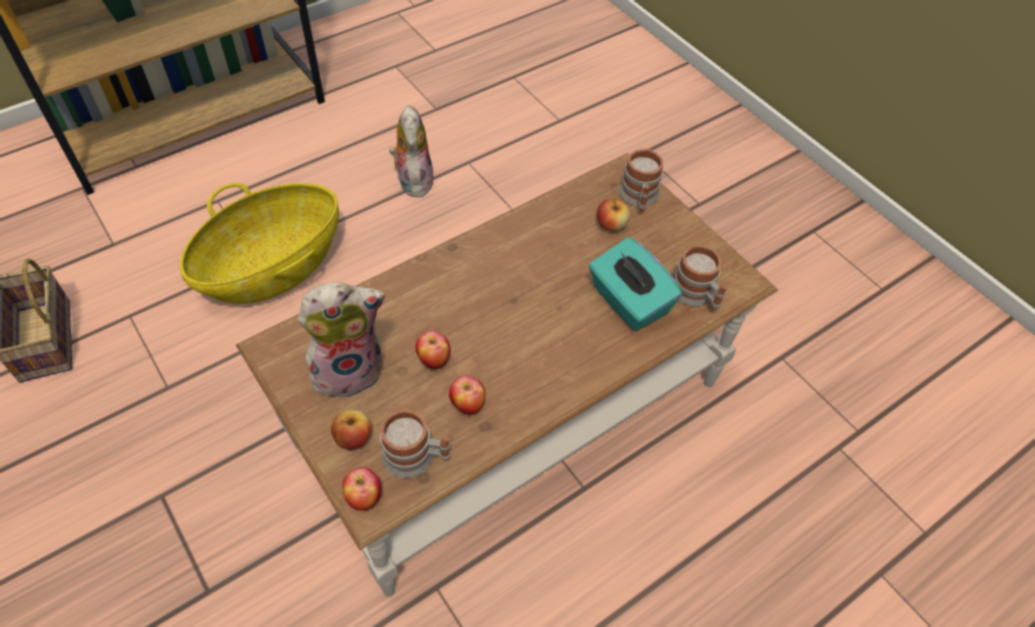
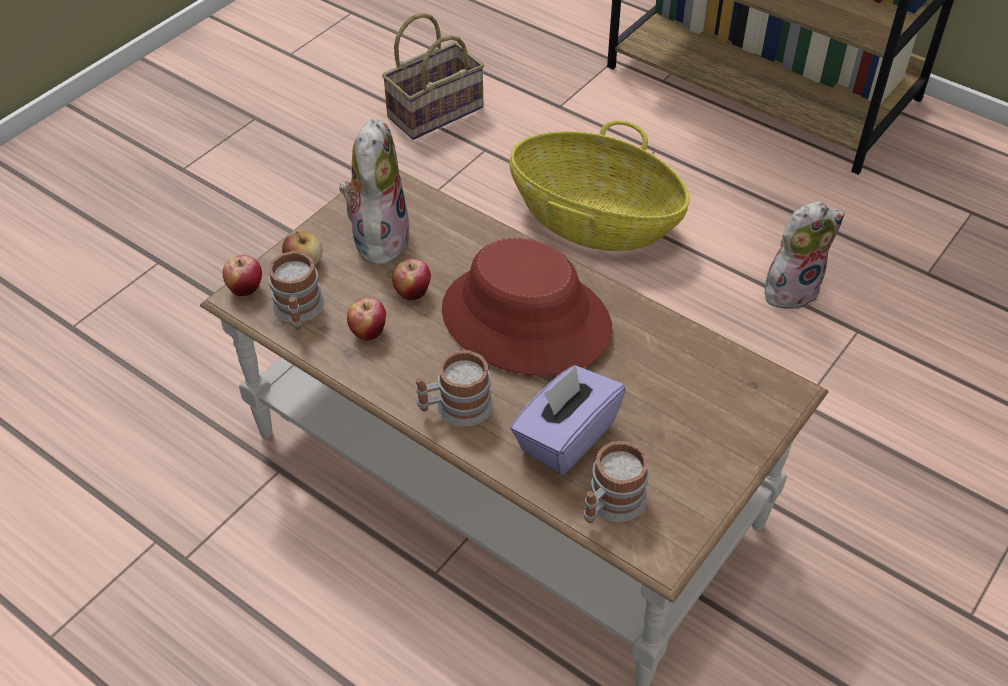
camera: 75 degrees right, 5 degrees down
(349, 370) = (378, 238): plush toy -> plush toy turned 135 degrees counterclockwise
(500, 292) = (525, 320): none -> red hat
(611, 225) = (680, 396): apple -> none
(628, 302) = (565, 437): turquoise tissue box -> purple tissue box
(639, 197) = (746, 414): mug -> mug (455, 408)

